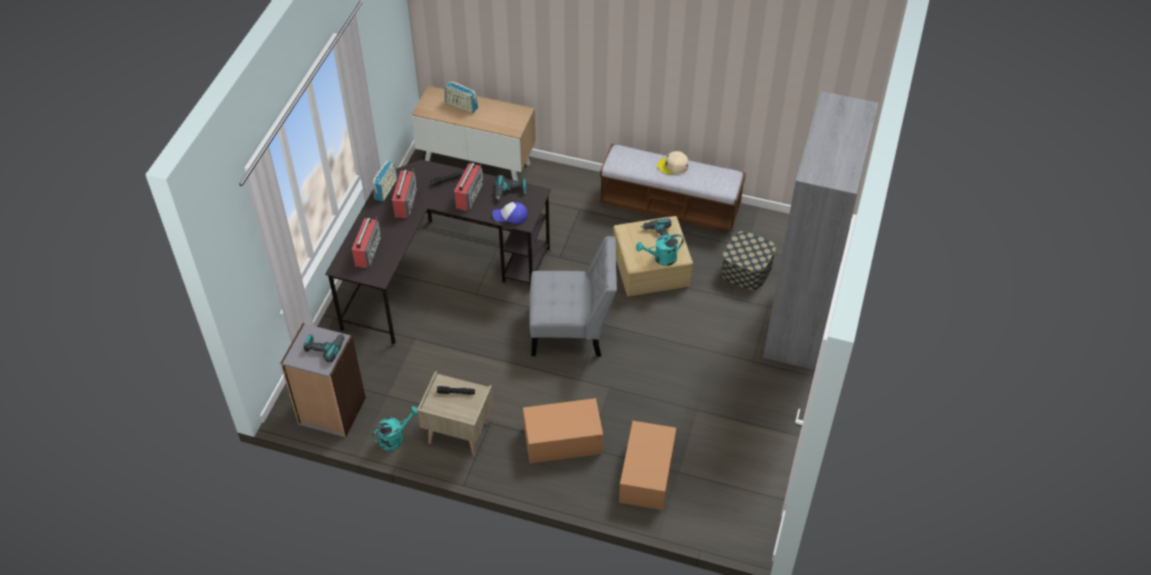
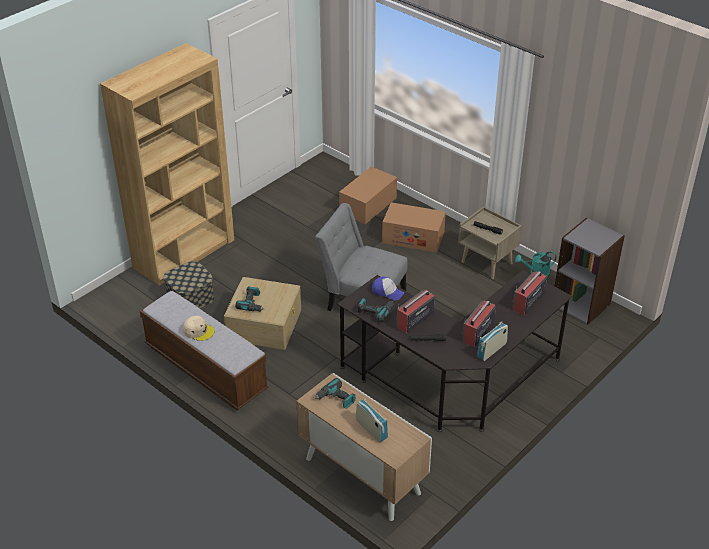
camera: 155 degrees left, 10 degrees down
(325, 348) = (586, 235): power drill -> power drill (336, 399)
(661, 259) = (265, 286): turquoise watering can -> none
(800, 319) = (184, 253): grey bookcase -> brown bookcase

